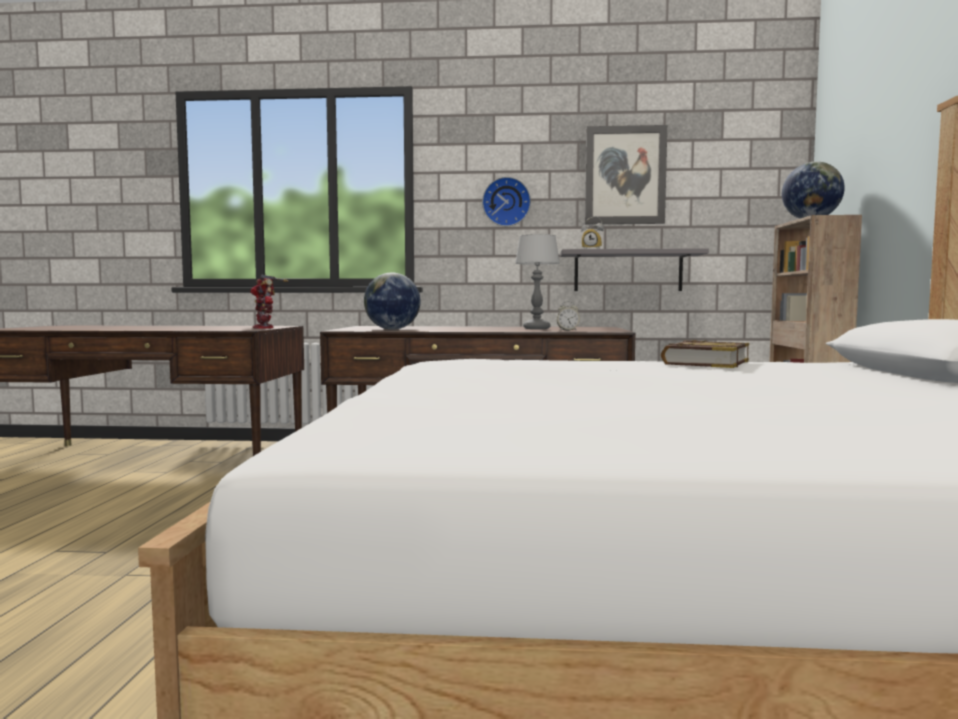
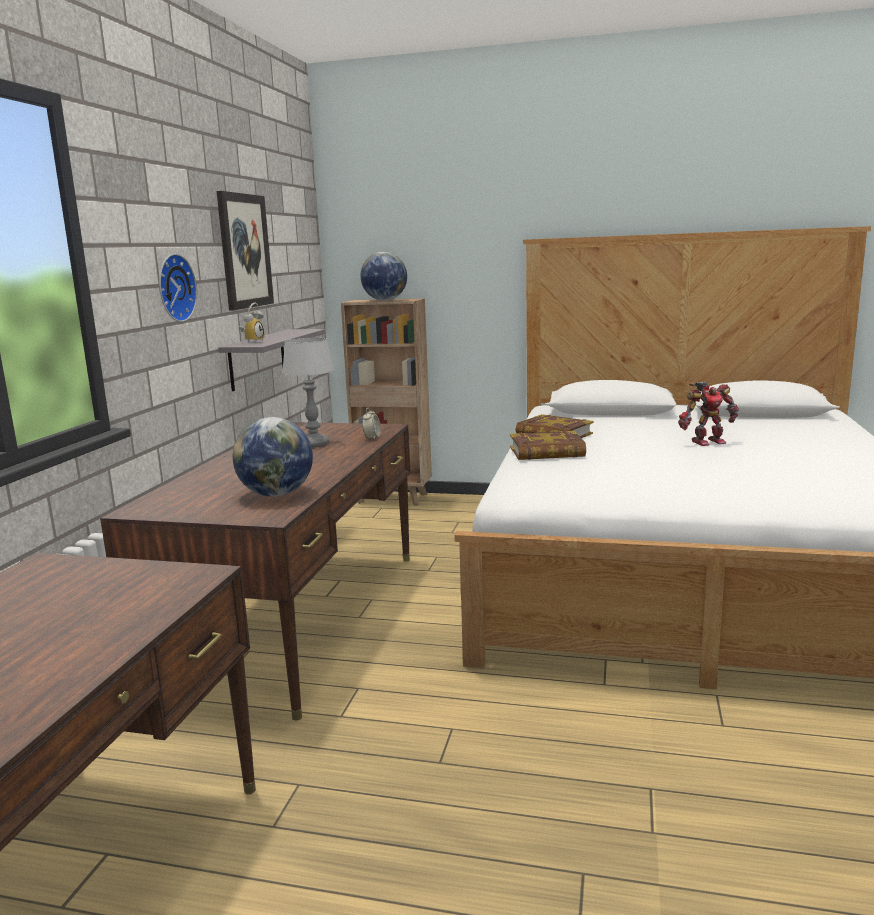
camera: 80 degrees left, 10 degrees up
(265, 327) = (115, 571): toy robot -> toy robot (706, 441)
(604, 360) = (547, 452): none -> book

